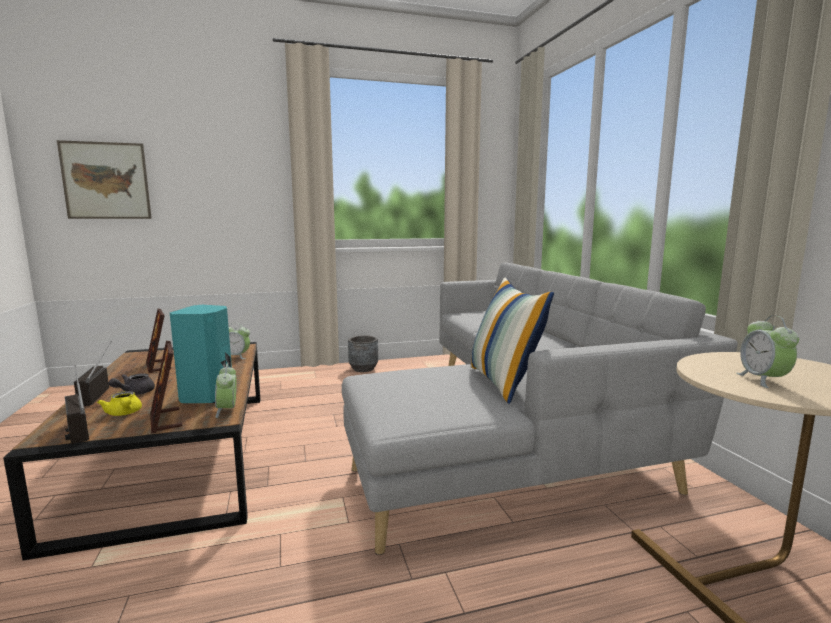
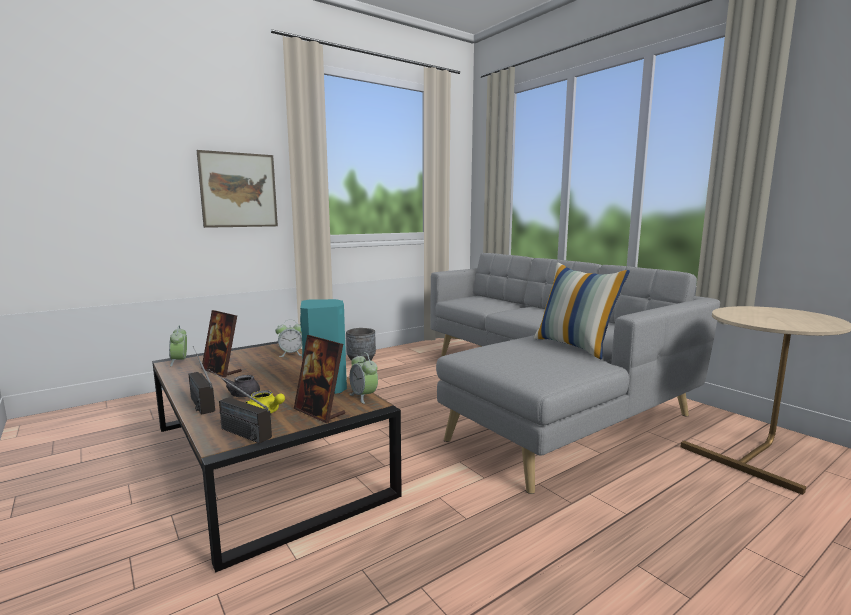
camera: 20 degrees left, 0 degrees up
(106, 181) = (81, 171): picture -> picture (239, 190)
(763, 380) = (775, 320): alarm clock -> alarm clock (179, 361)

